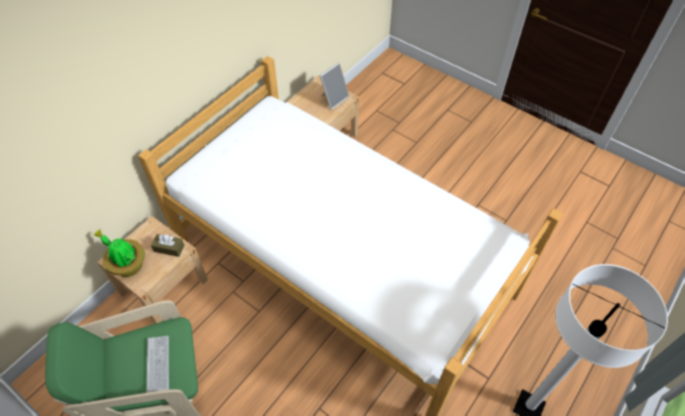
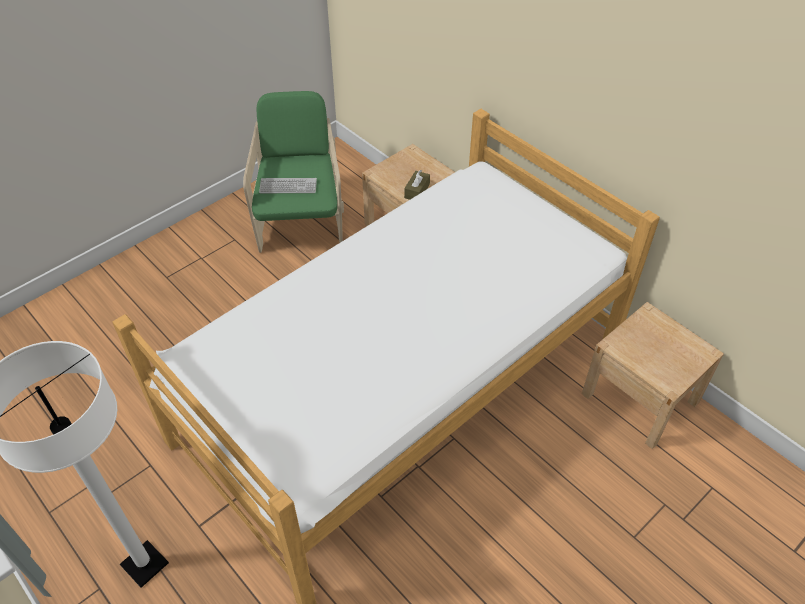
camera: 100 degrees right, 5 degrees down
(127, 265) = (403, 163): potted plant -> none
(333, 99) = (665, 366): picture frame -> none

